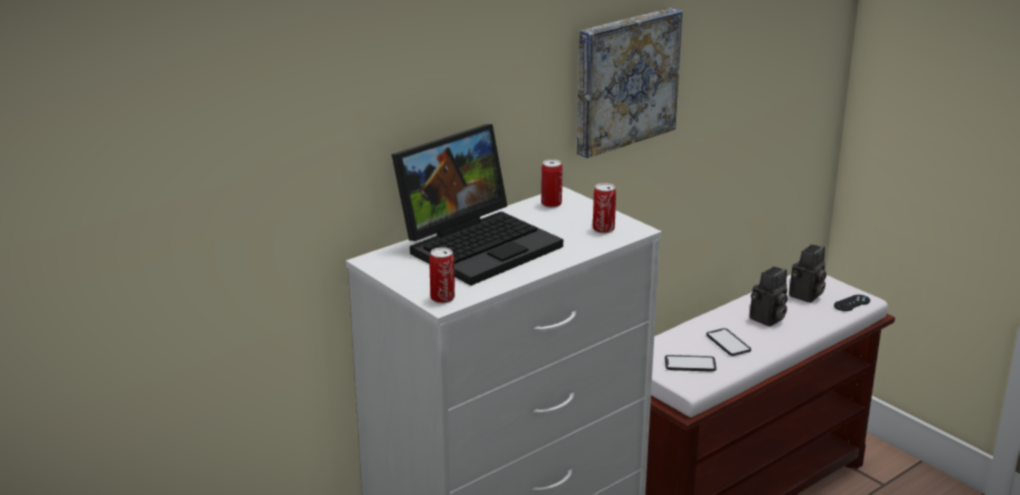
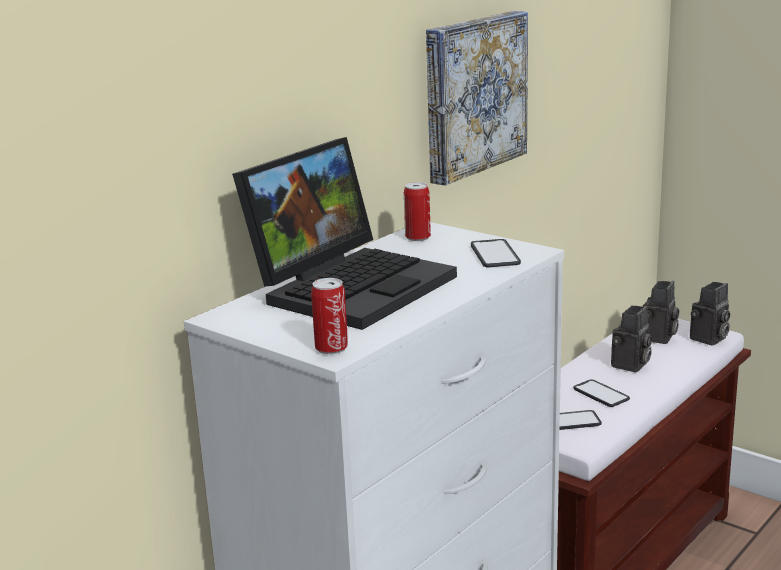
camera: 10 degrees left, 5 degrees down
(603, 229) = (495, 255): can -> phone
(852, 303) = (709, 339): black game controller -> camera

